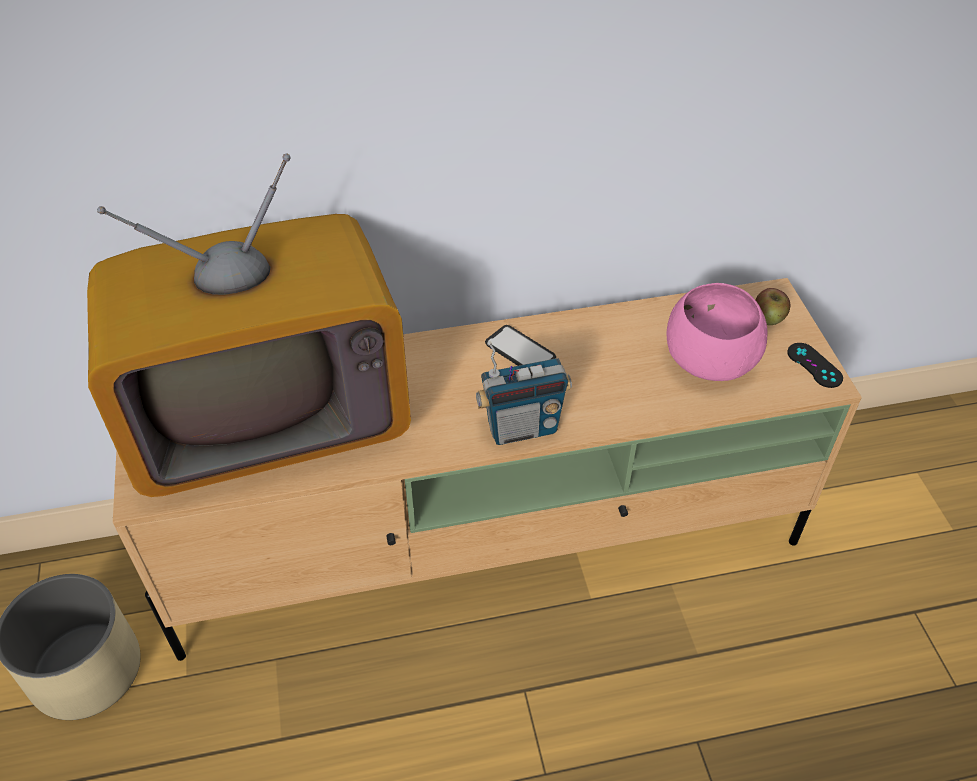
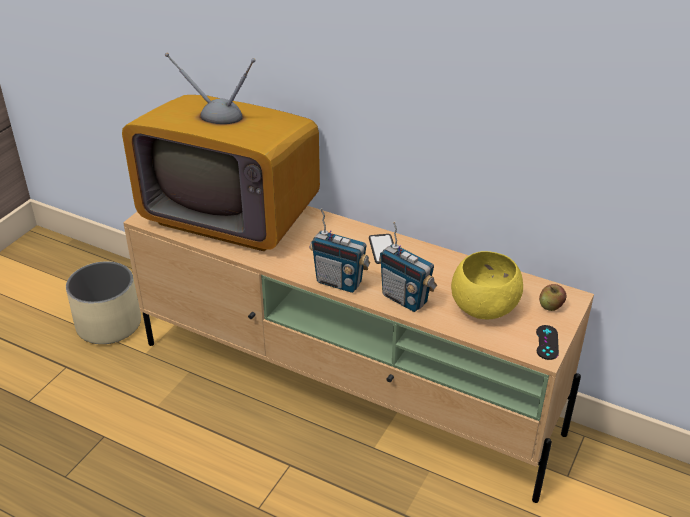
camera: 40 degrees right, 10 degrees down
(620, 403) = (405, 299): none -> radio
(709, 361) = (483, 307): pink bowl -> yellow bowl

